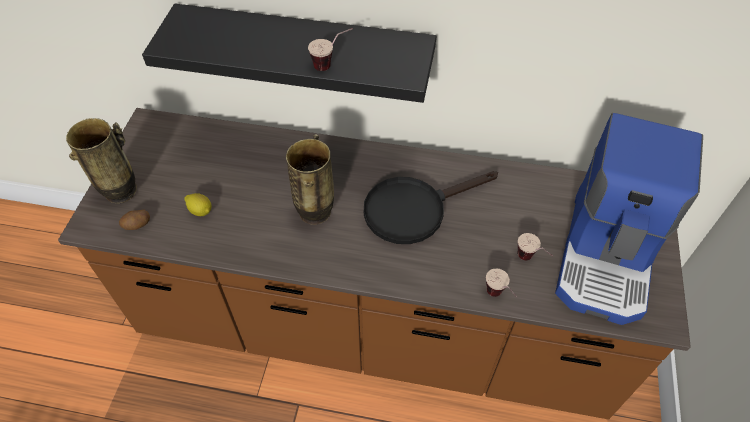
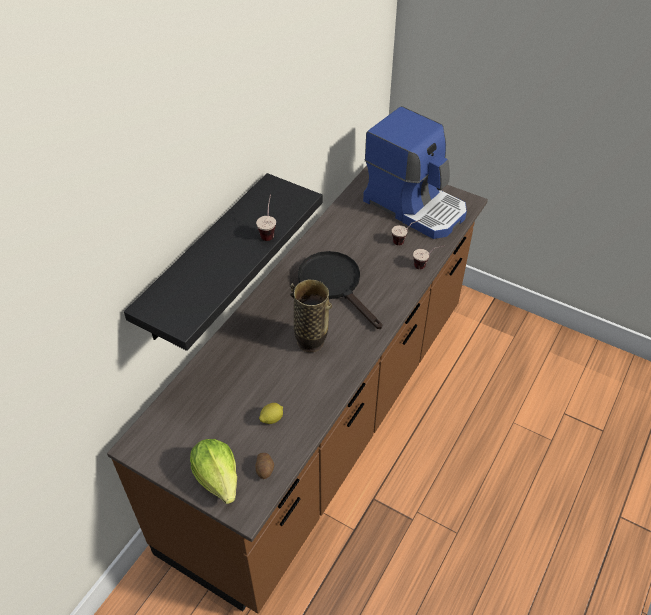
camera: 70 degrees left, 5 degrees down
(121, 192) = (218, 478): vase -> lettuce
(414, 209) = (335, 284): black frying pan -> black frying pan turned 150 degrees clockwise

